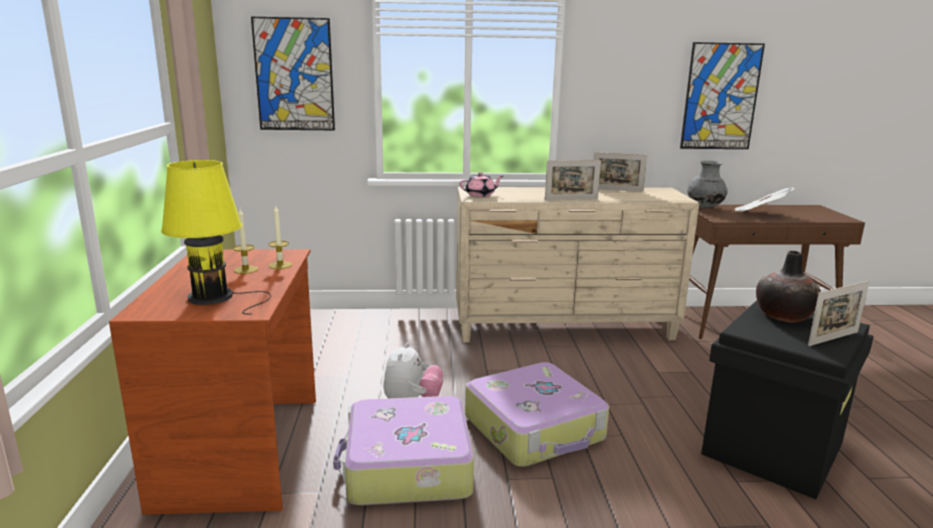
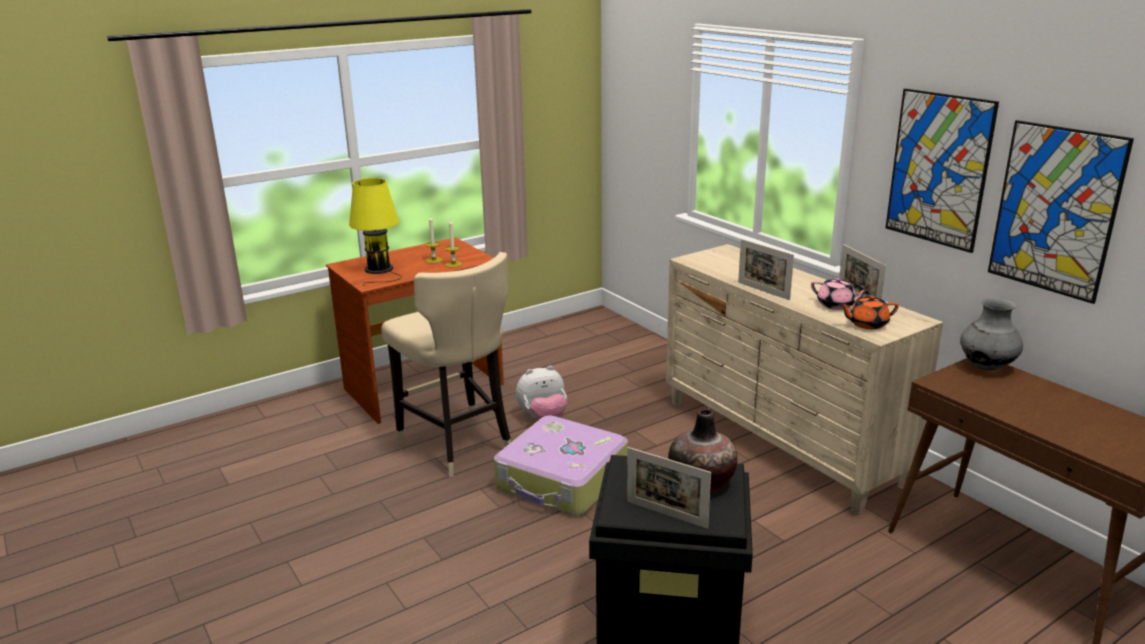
camera: 60 degrees right, 5 degrees up
(294, 75) = (641, 100): picture -> picture (938, 169)
(406, 467) = (458, 446): suitcase -> beige stool
(480, 195) = (709, 258): pink teapot -> pink teapot (836, 305)
(661, 197) = (867, 324): none -> orange teapot
(760, 213) = (1029, 403): newspaper -> none

